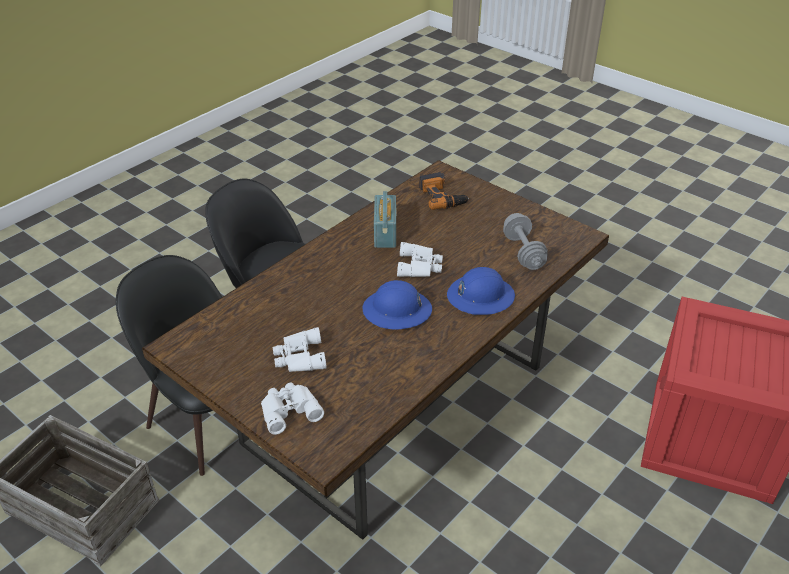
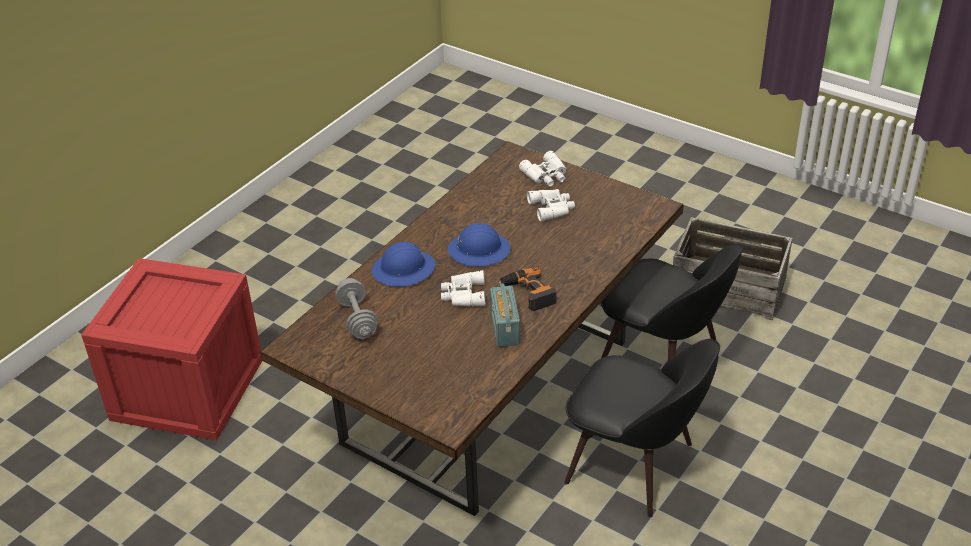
camera: 175 degrees right, 0 degrees up
(442, 196) = (446, 385): power drill -> power drill (528, 293)

